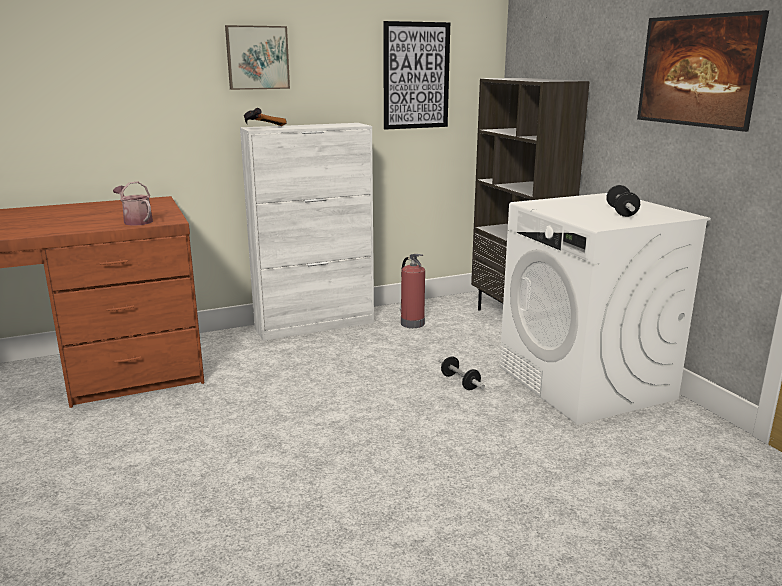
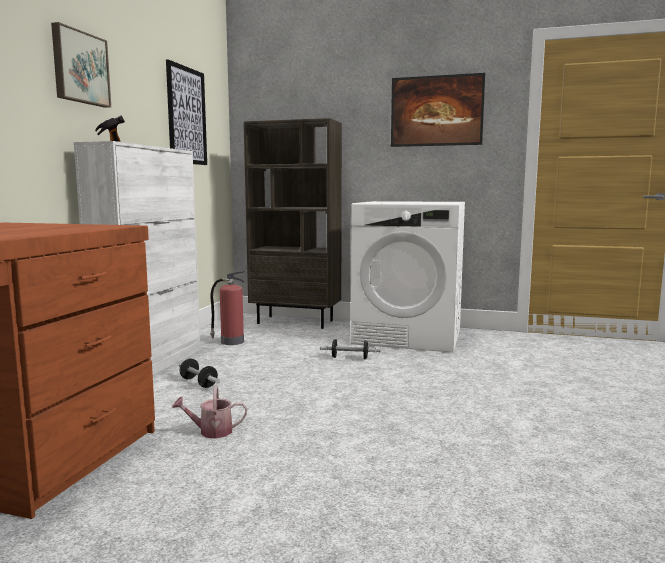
camera: 50 degrees left, 10 degrees down
(136, 221) = (80, 228): watering can -> watering can (211, 431)
(621, 212) = (424, 202): dumbbell -> dumbbell (198, 383)

